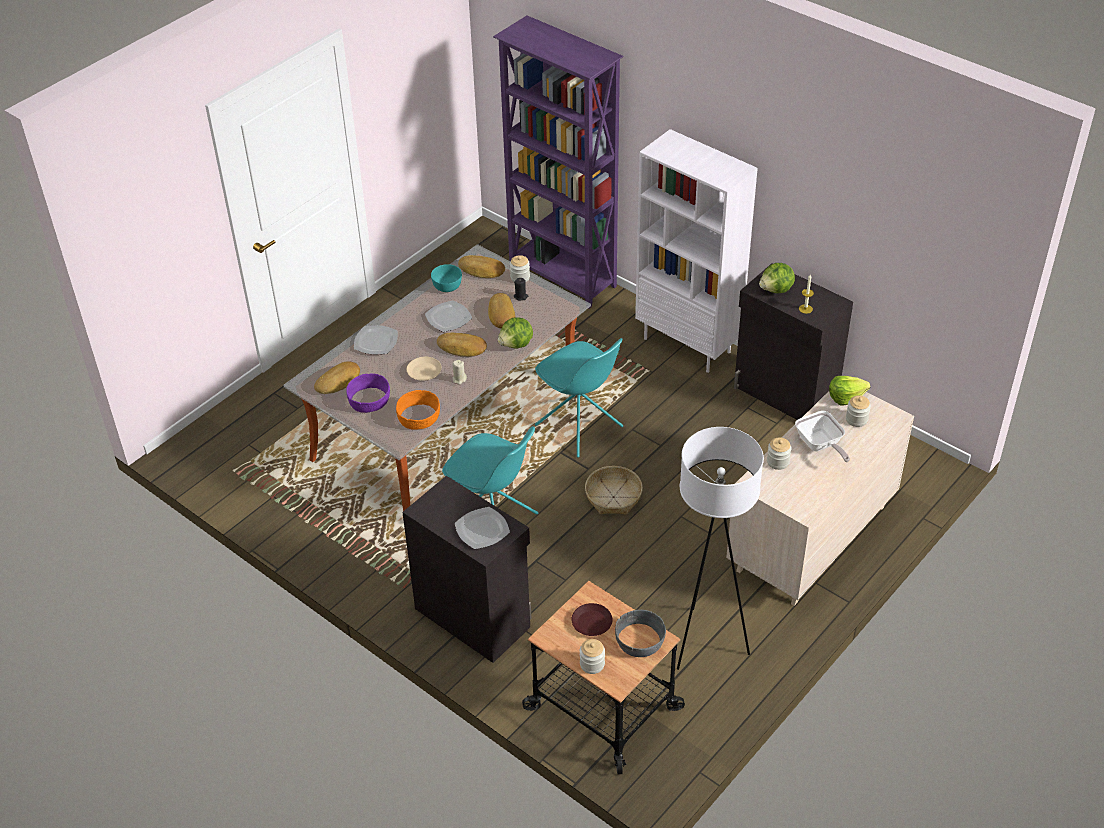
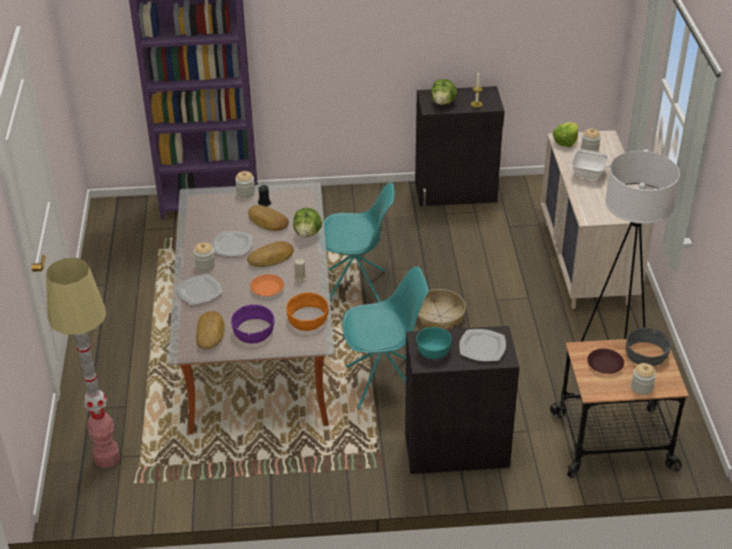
camera: 45 degrees left, 5 degrees down
(240, 439) = (107, 458): none -> floor lamp
(424, 372) = (267, 288): beige plate -> orange plate
(446, 285) = (198, 226): turquoise bowl -> turquoise bowl (433, 351)
(481, 270) = (210, 203): bread -> none
(688, 345) = (356, 199): white bookcase -> none
(778, 462) = (584, 198): jar -> jar (205, 264)

